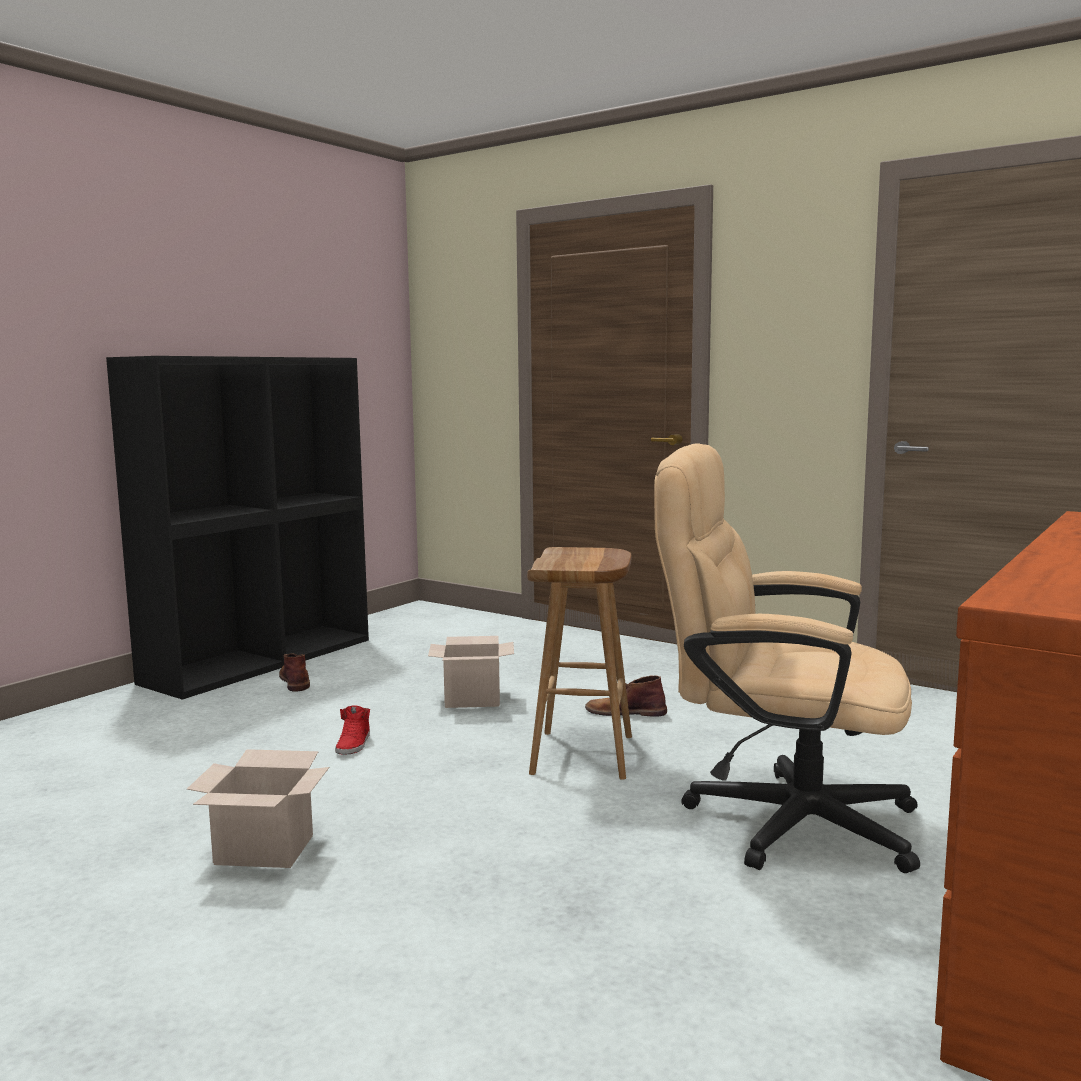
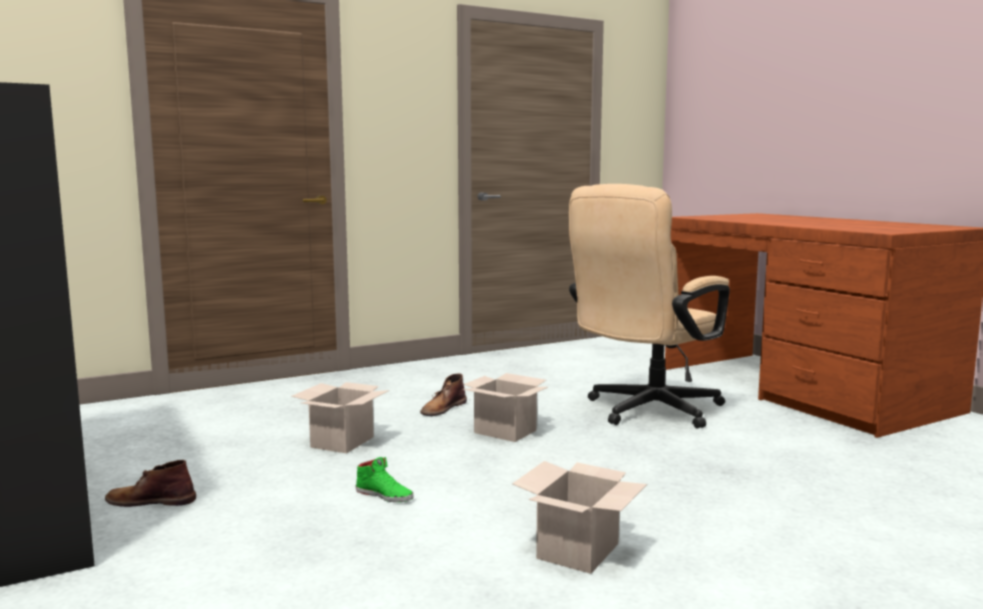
camera: 65 degrees left, 0 degrees up
(354, 744) = (385, 495): red shoe -> green shoe
(584, 755) = (507, 431): brown stool -> cardboard box

